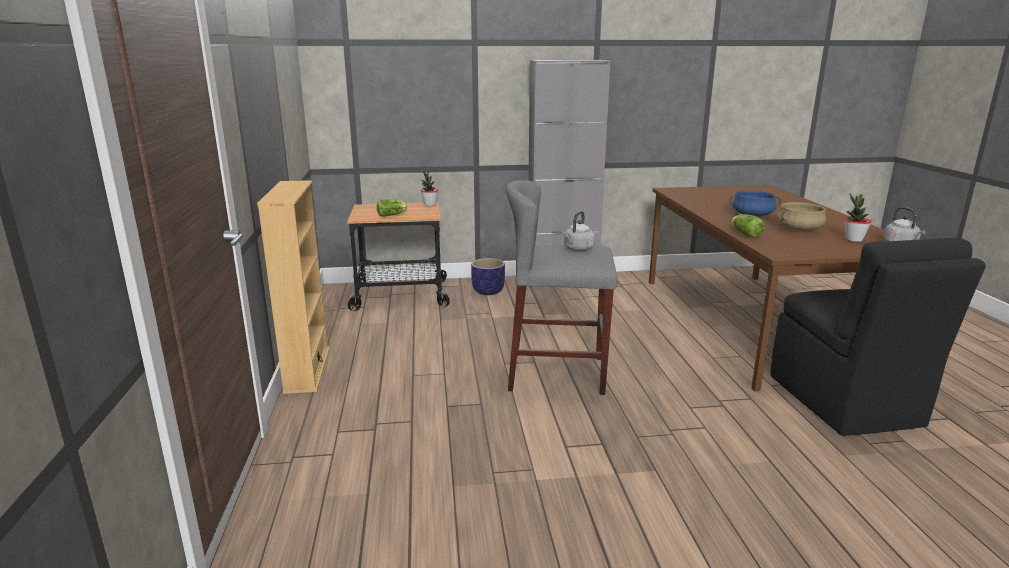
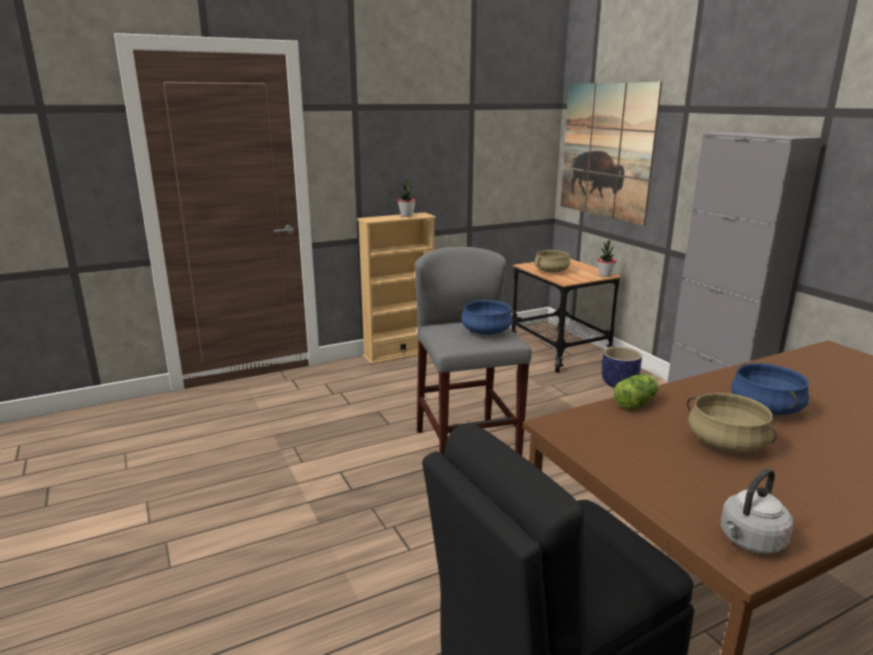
camera: 70 degrees right, 0 degrees up
(382, 87) = (606, 151): none -> picture
(392, 215) = (551, 271): lettuce -> beige cooking pot
(578, 249) = (486, 332): grey kettle -> blue cooking pot
(853, 239) = (721, 490): potted plant -> potted plant (406, 215)

